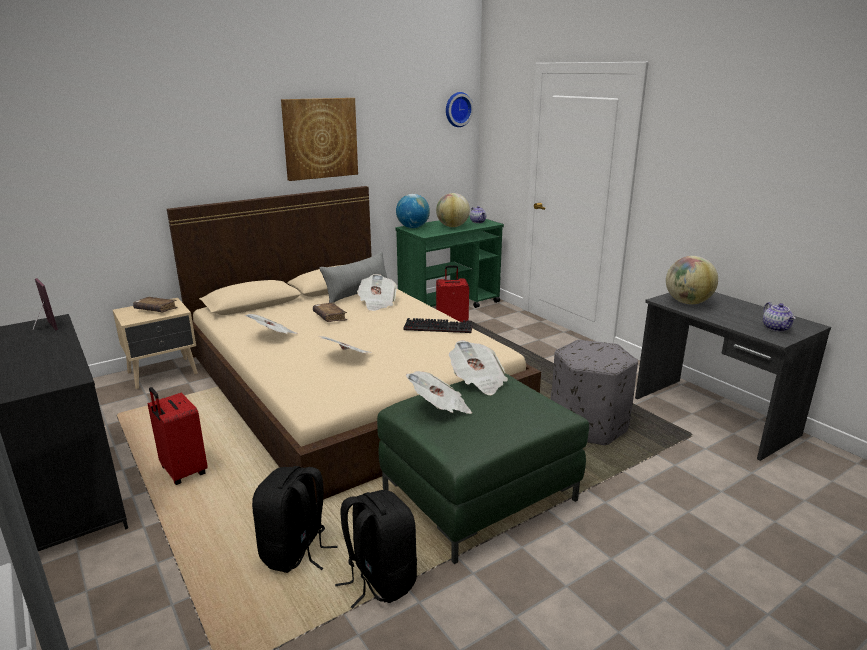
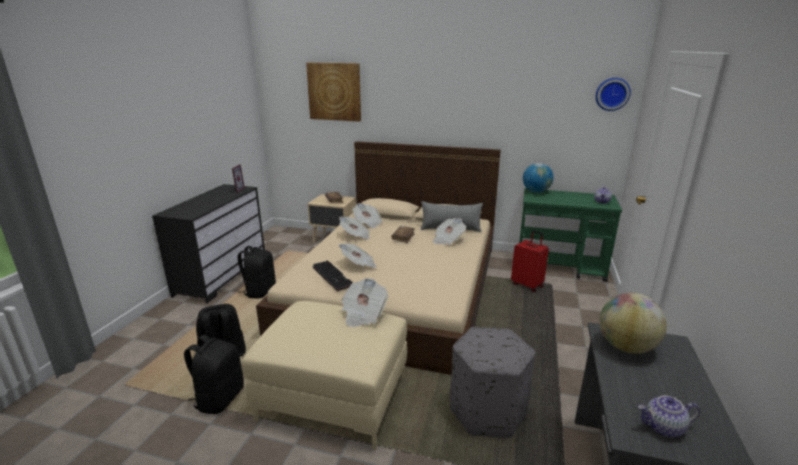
camera: 50 degrees right, 0 degrees up
(182, 472) = (259, 291): red suitcase -> black backpack
(320, 138) = (467, 107): picture -> picture (334, 92)
(439, 327) = (448, 272): keyboard -> keyboard (333, 276)
(440, 408) = (309, 316): newspaper -> newspaper (367, 223)
(452, 226) = (569, 199): globe -> none
(478, 495) = (334, 397): green ottoman -> beige ottoman
(776, 328) = (663, 428): teapot -> teapot turned 45 degrees clockwise

